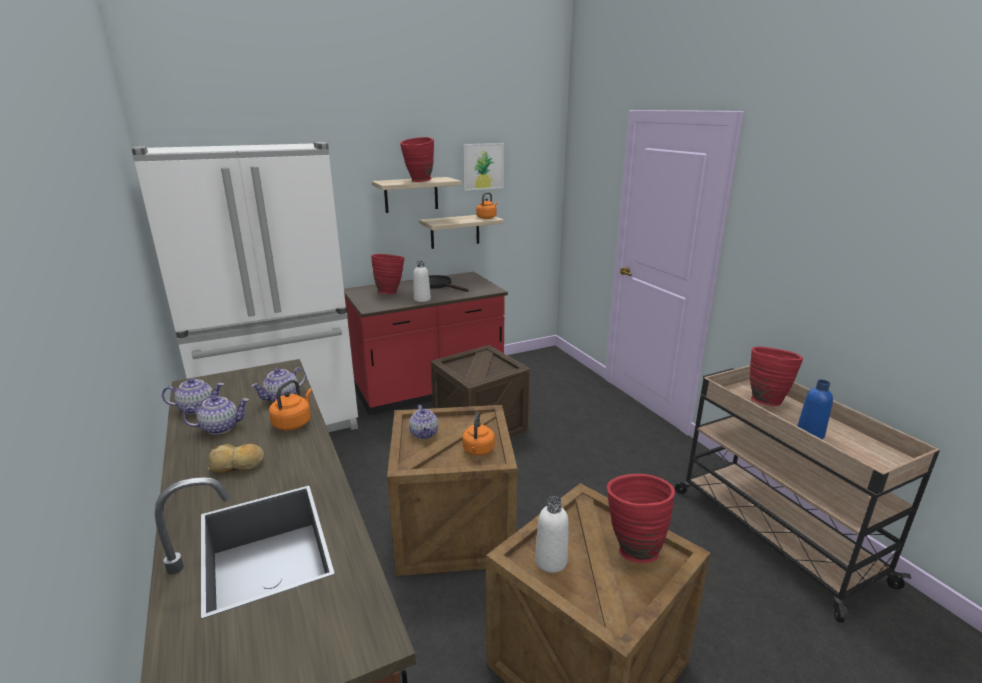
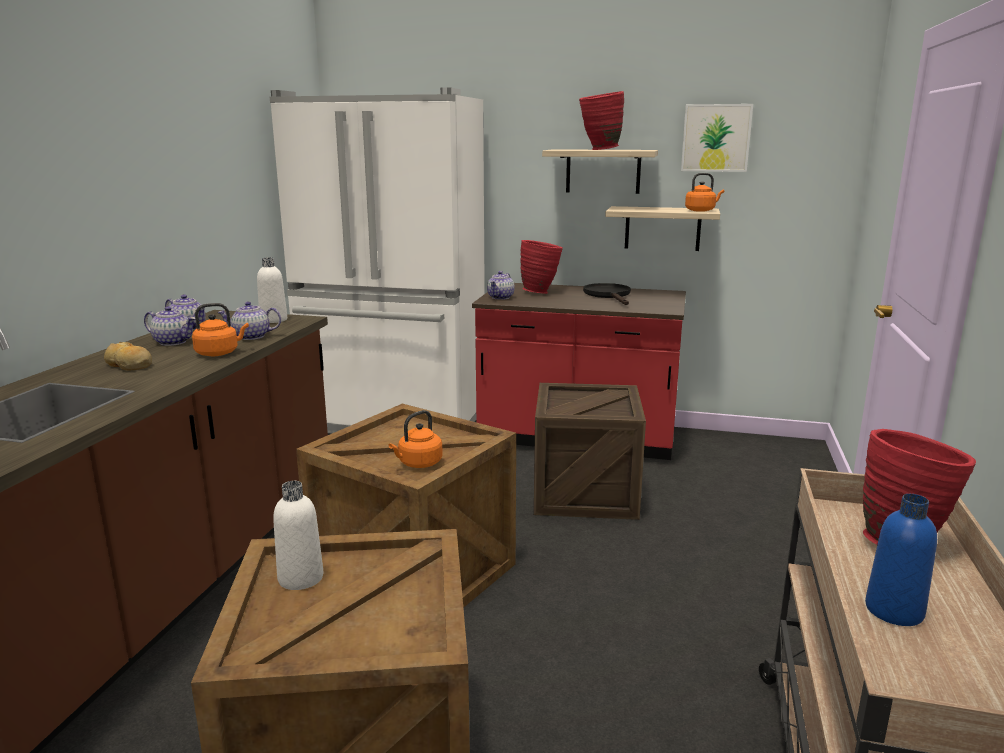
camera: 40 degrees right, 5 degrees down
(422, 299) = (561, 303): white bottle -> white bottle (273, 320)
(424, 434) = (397, 432): teapot -> teapot (501, 297)
(632, 547) = (401, 612): red vase -> none

